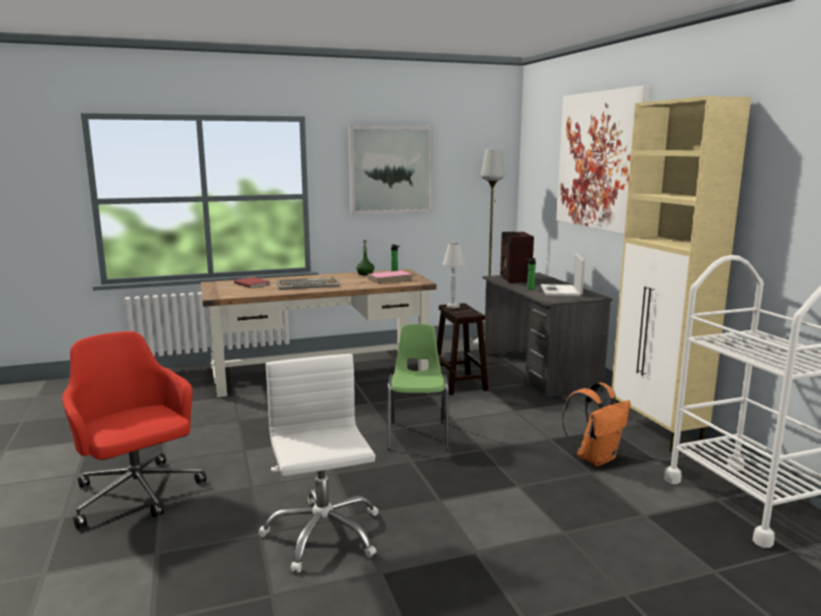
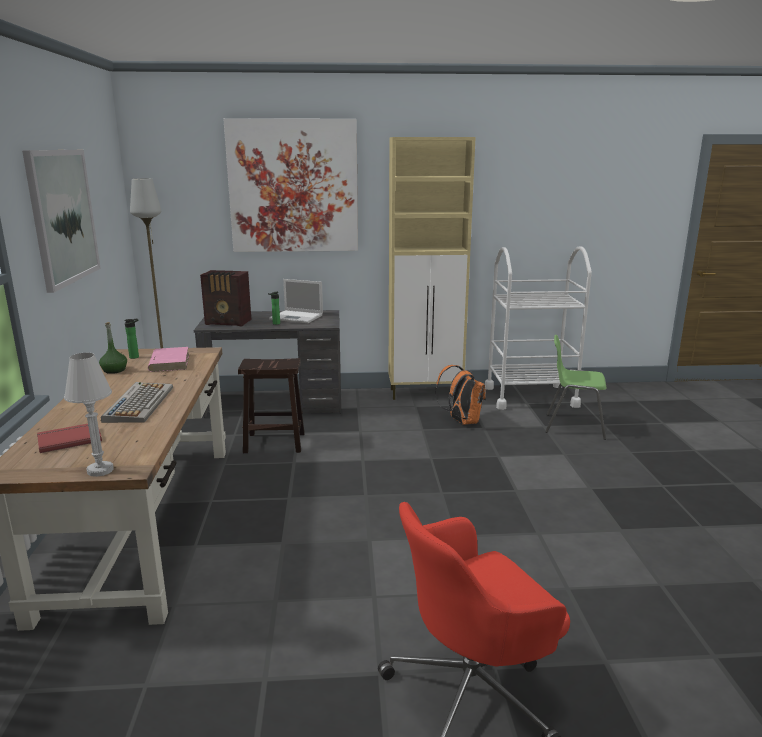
camera: 75 degrees left, 5 degrees up
(322, 534) = (567, 552): white office chair -> none
(418, 435) = (387, 482): green chair -> green chair (574, 426)
(453, 306) = (253, 364): white table lamp -> white table lamp (100, 470)

